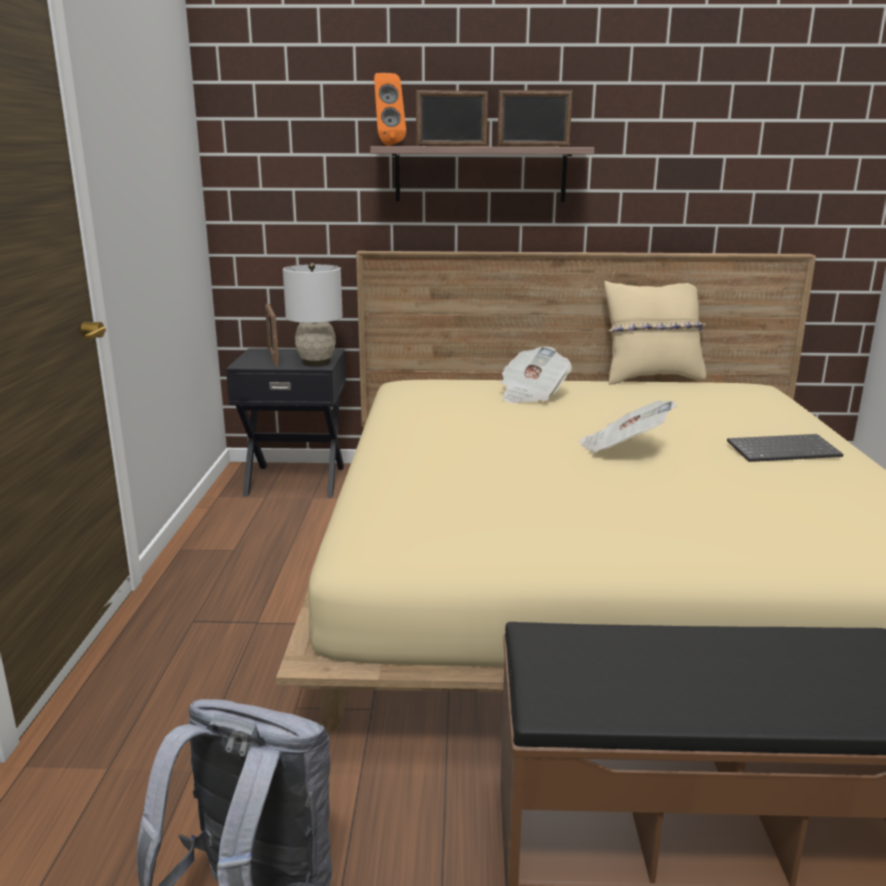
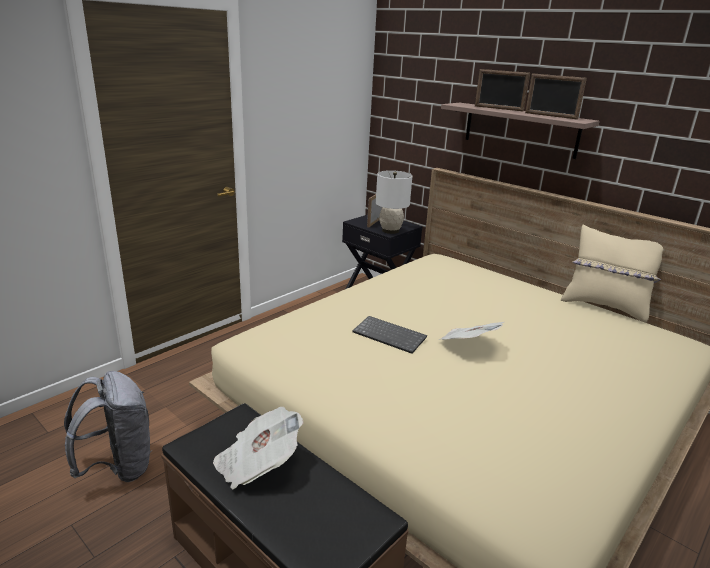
camera: 40 degrees right, 5 degrees up
(387, 145) = (459, 103): orange speaker -> none
(531, 395) = (488, 290): newspaper -> newspaper (257, 464)
(783, 450) = (579, 393): keyboard -> keyboard (390, 335)

